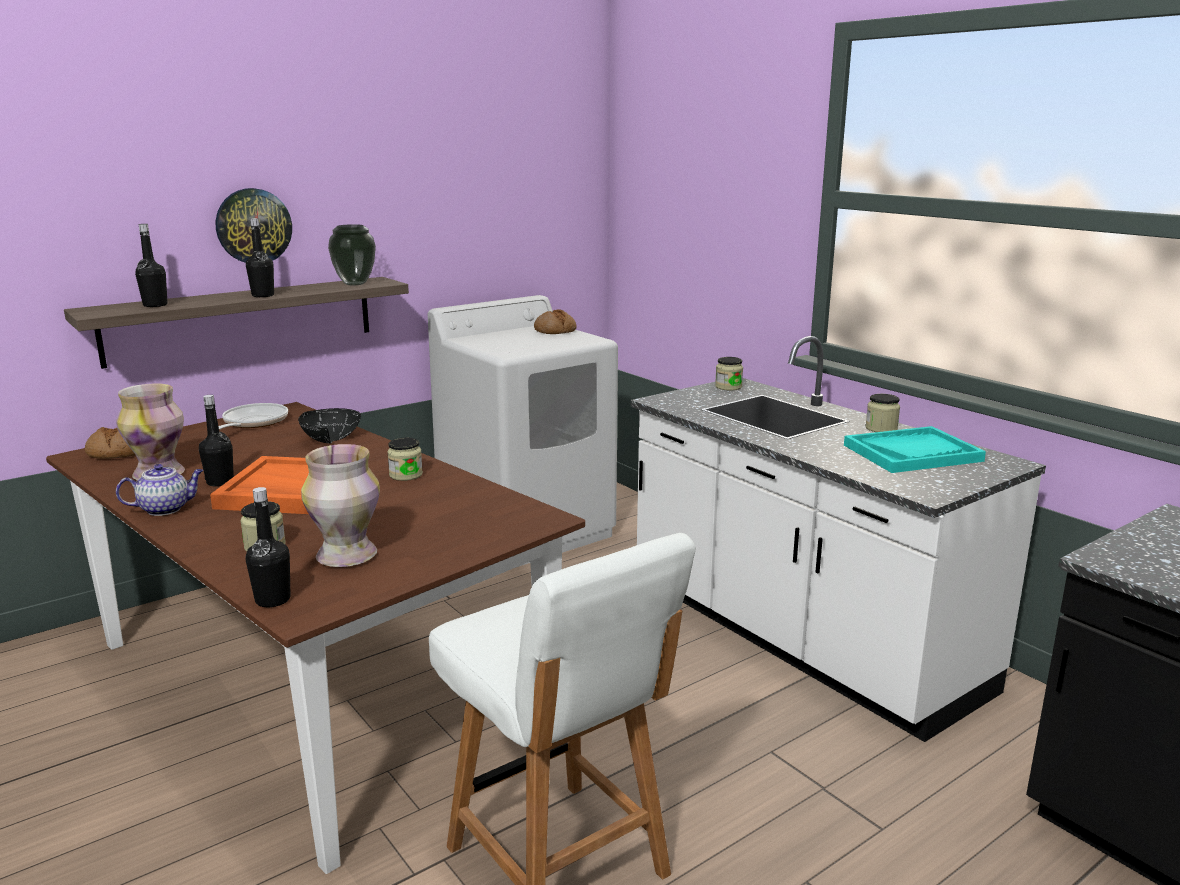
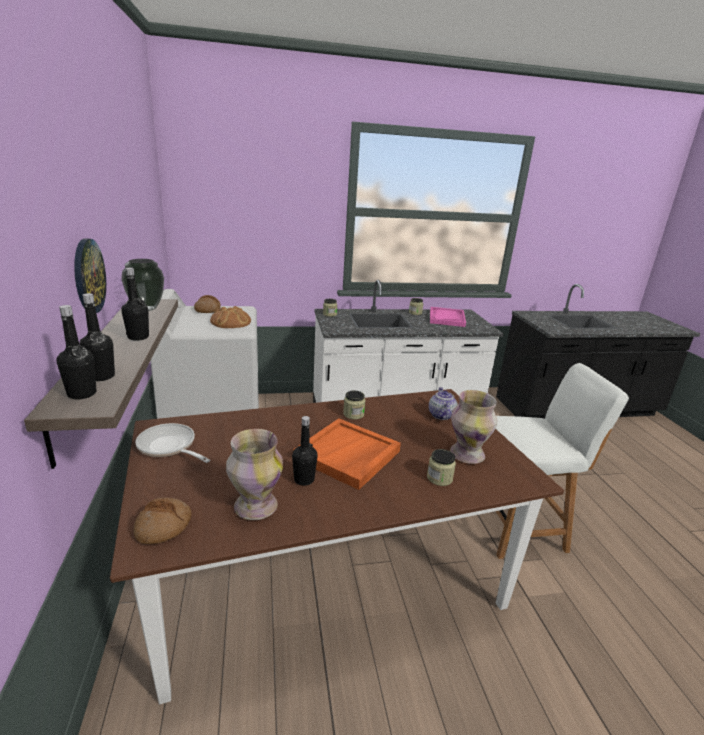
camera: 65 degrees left, 5 degrees up
(166, 509) = (342, 510): teapot -> teapot (441, 415)
(273, 600) = (518, 486): black bottle -> black bottle (82, 394)
(326, 440) = (255, 426): black bowl -> none
(529, 345) = (231, 321): none -> bread
(912, 453) = (446, 318): turquoise tray -> pink tray

